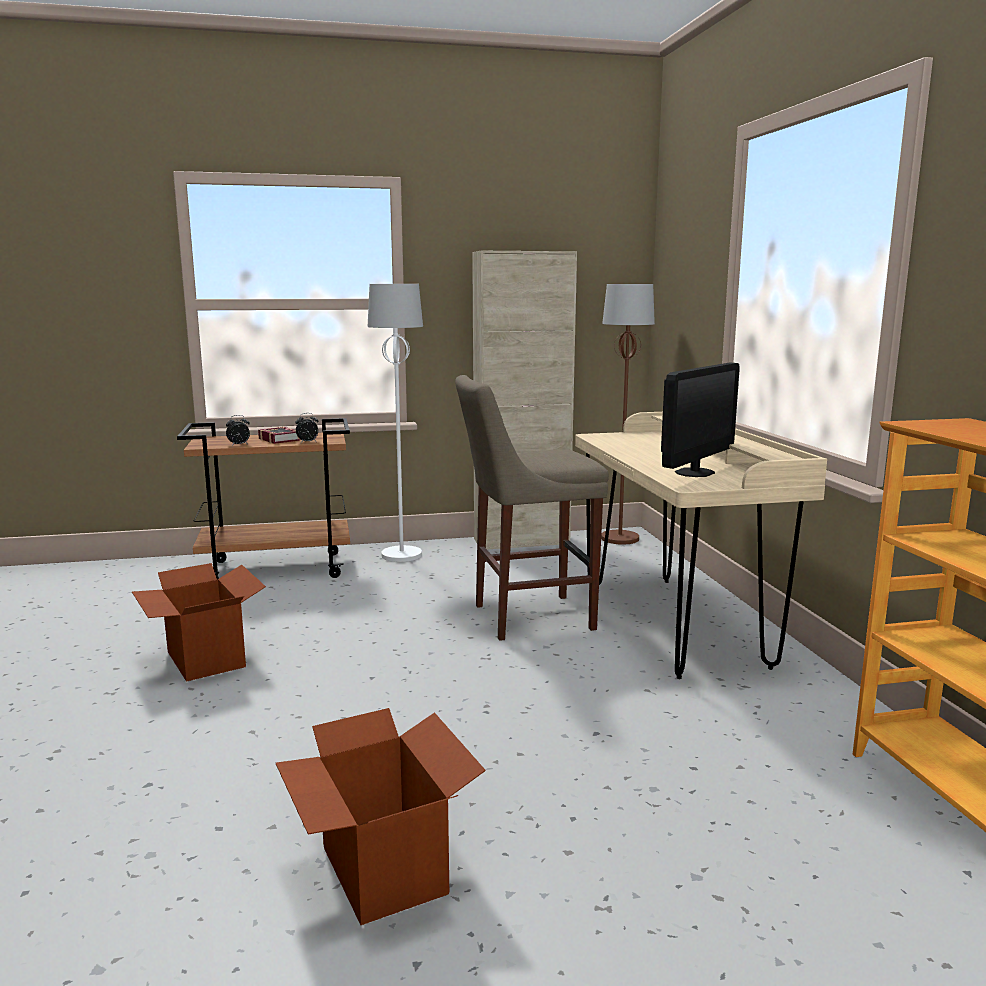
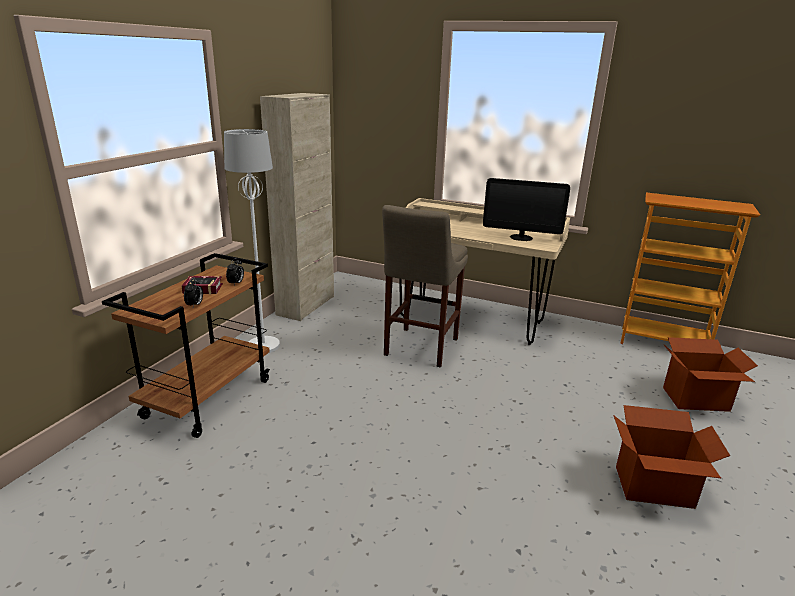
camera: 55 degrees left, 10 degrees up
(204, 659) = (346, 479): cardboard box -> cardboard box (696, 400)
(620, 538) = (346, 282): brown floor lamp -> none
(694, 472) = (521, 237): monitor -> monitor turned 120 degrees clockwise

